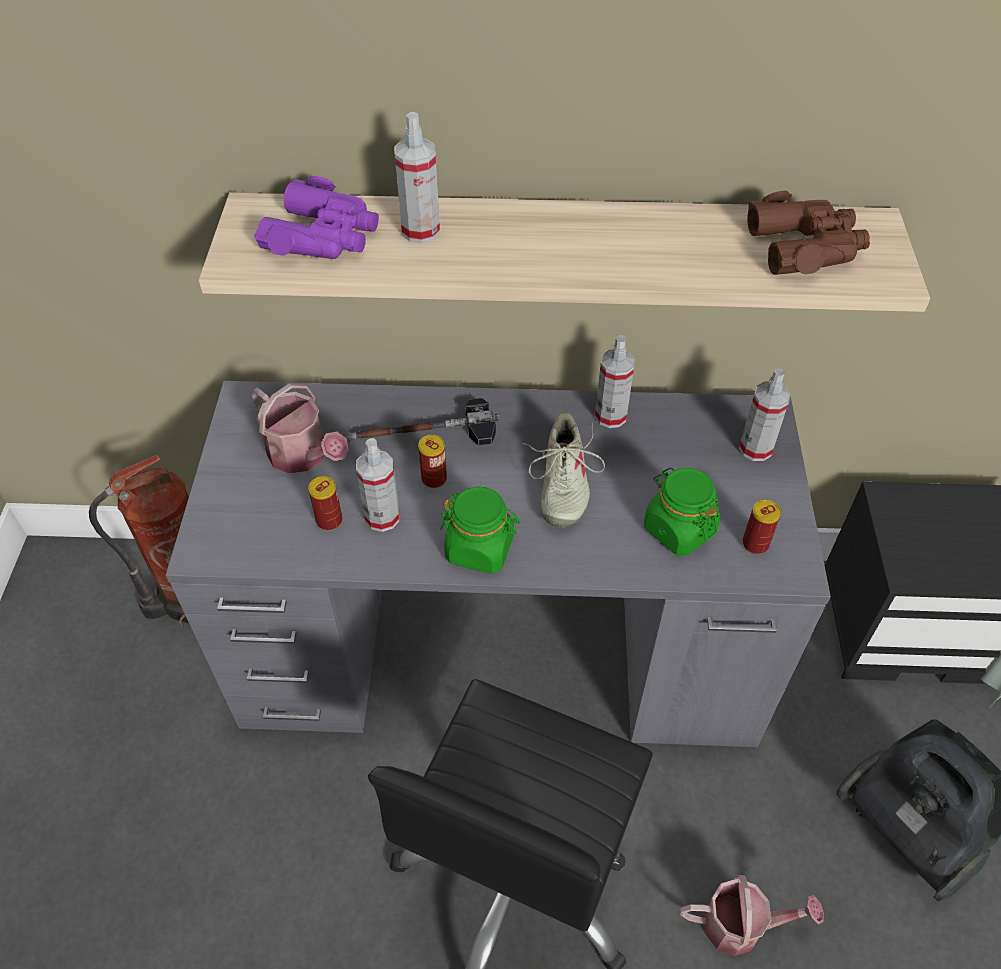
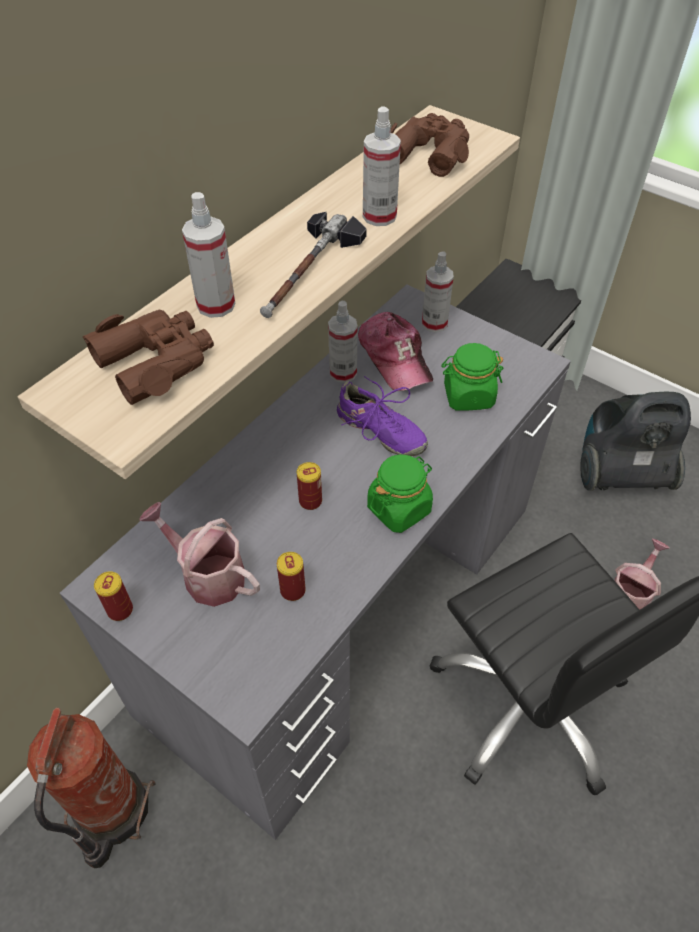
camera: 55 degrees left, 0 degrees up
(303, 456) = (207, 575): watering can -> watering can turned 135 degrees counterclockwise
(323, 236) = (156, 361): purple binoculars -> brown binoculars
(382, 517) = (319, 553): spray bottle -> spray bottle (379, 216)
(423, 434) = (260, 485): hammer -> hammer (309, 272)
(562, 484) = (380, 431): beige shoe -> purple shoe
(671, 443) = (394, 358): none -> cap
(755, 544) = (508, 368): can -> can (120, 610)

